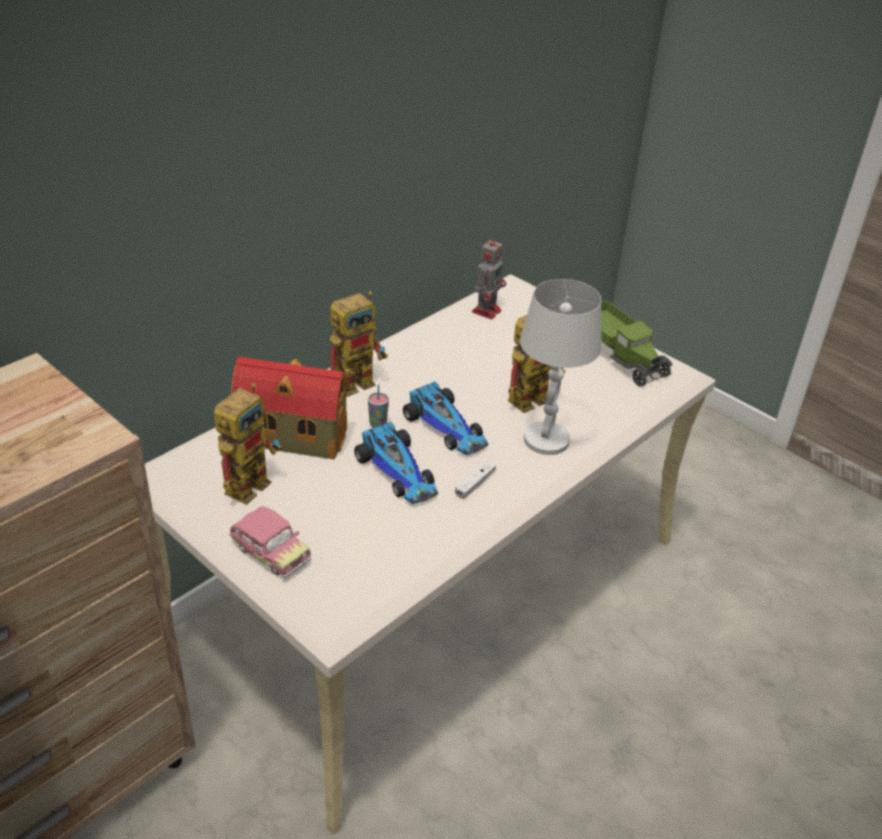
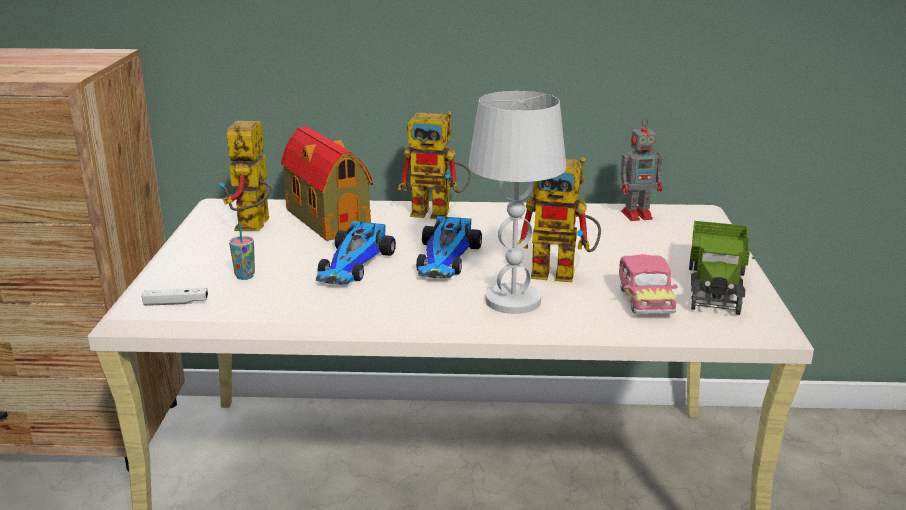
camera: 50 degrees right, 15 degrees down
(251, 480) = (254, 228): toy robot -> toy robot turned 105 degrees clockwise
(270, 552) = (182, 262): toy car -> toy car (644, 300)
(378, 425) = (397, 238): cup -> cup (245, 276)
(475, 484) = (392, 296): white game controller -> white game controller (176, 303)

